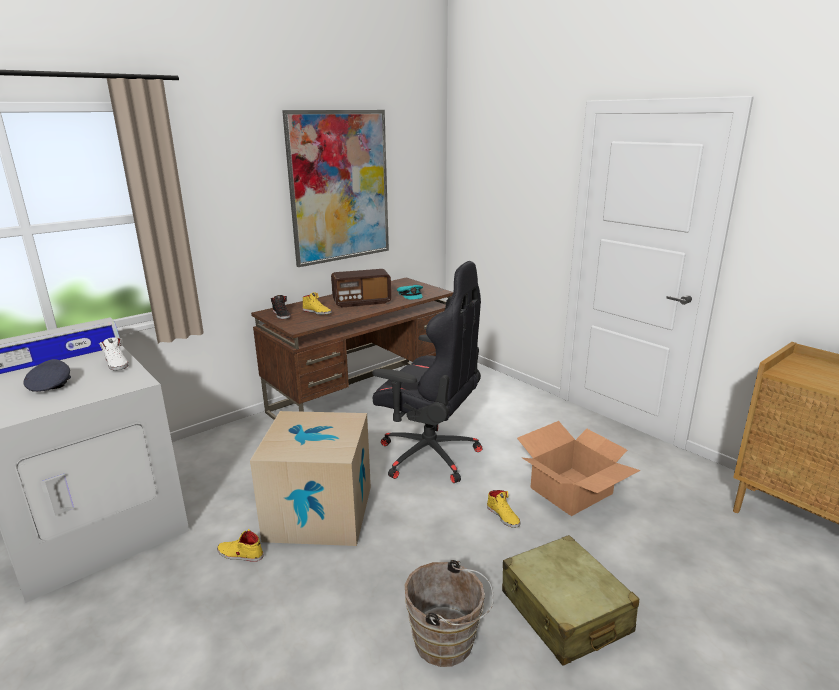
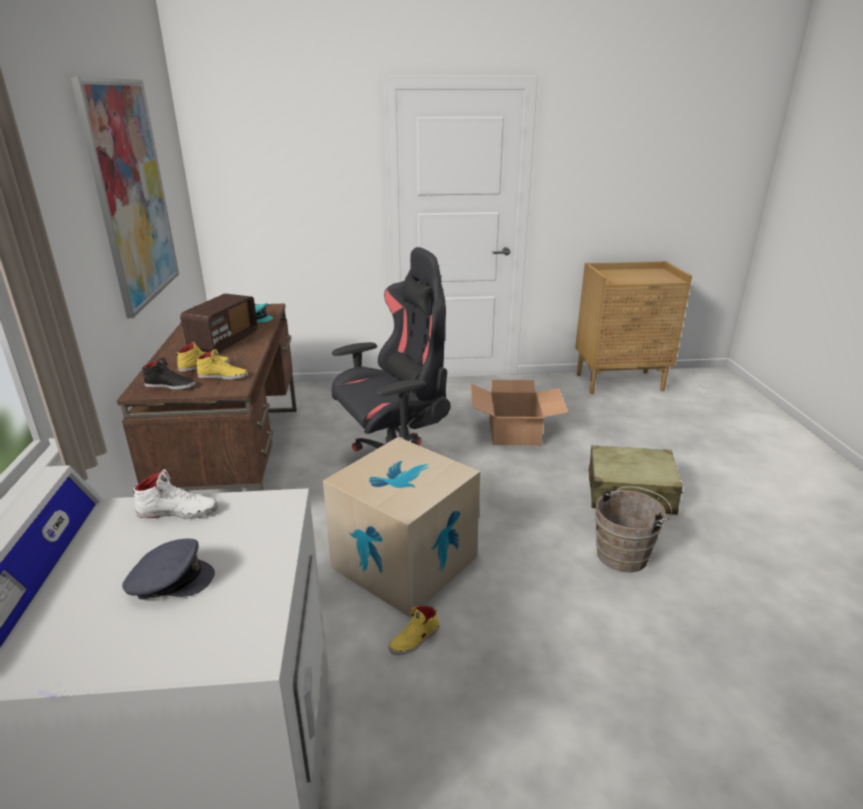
camera: 55 degrees left, 5 degrees up
(50, 385) = (170, 580): grey cap -> grey cap turned 150 degrees clockwise
(503, 516) = (512, 470): yellow shoe -> yellow shoe (223, 376)

